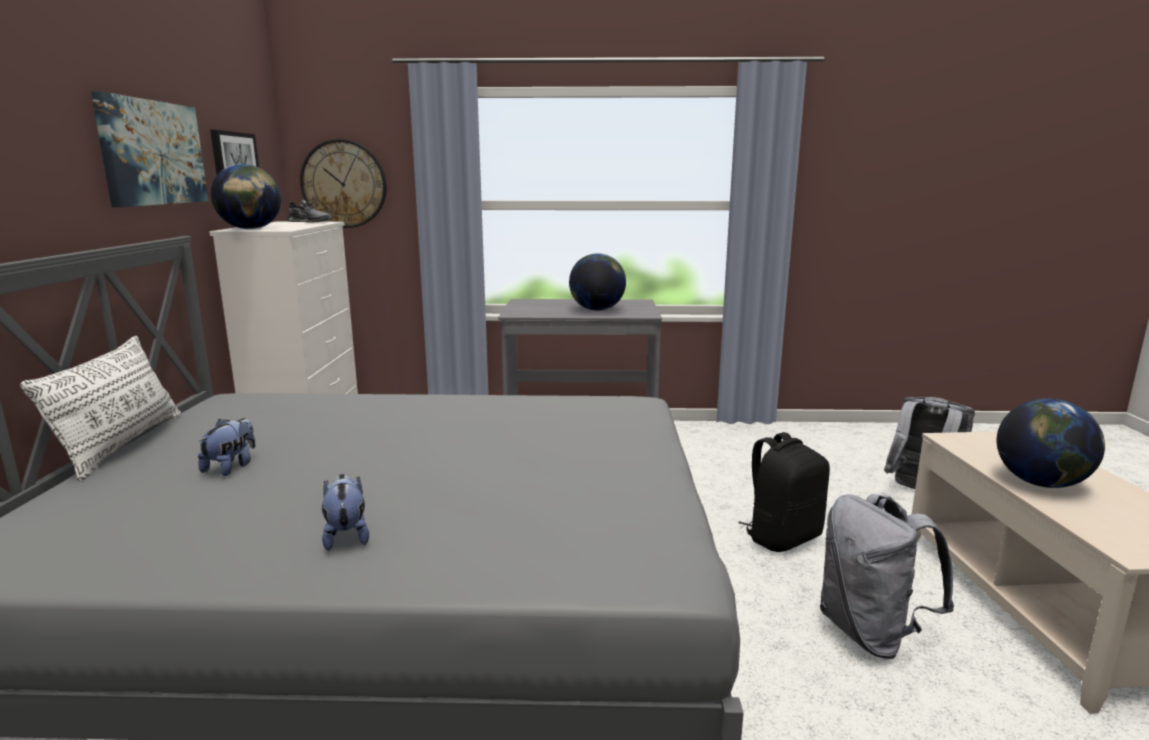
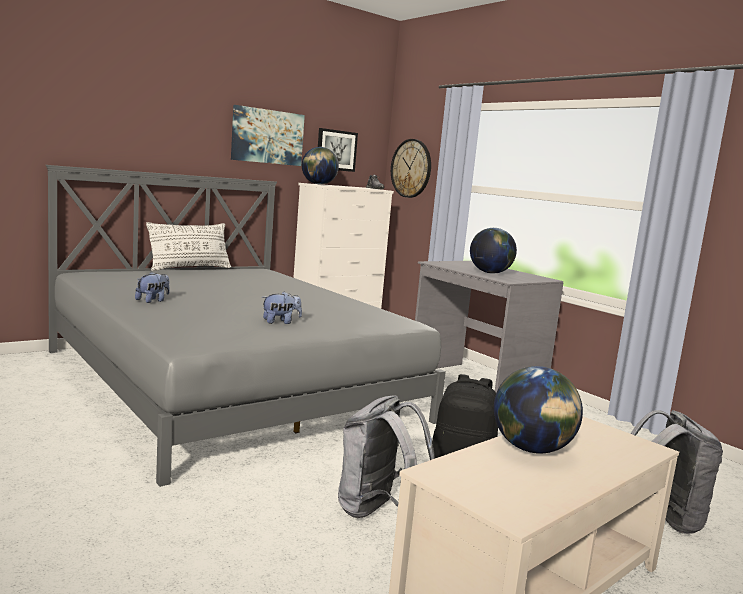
camera: 50 degrees right, 5 degrees down
(231, 467) = (191, 281): plush toy -> plush toy (280, 322)

